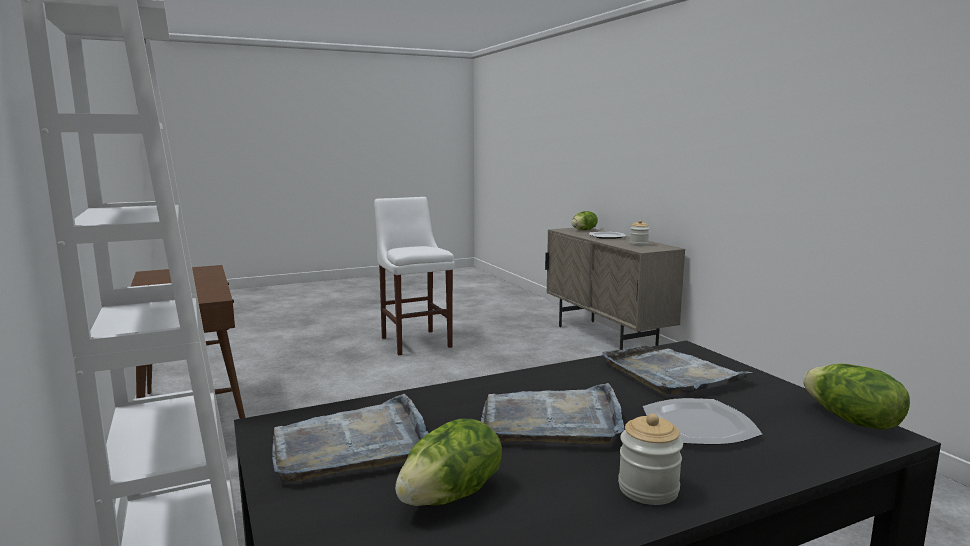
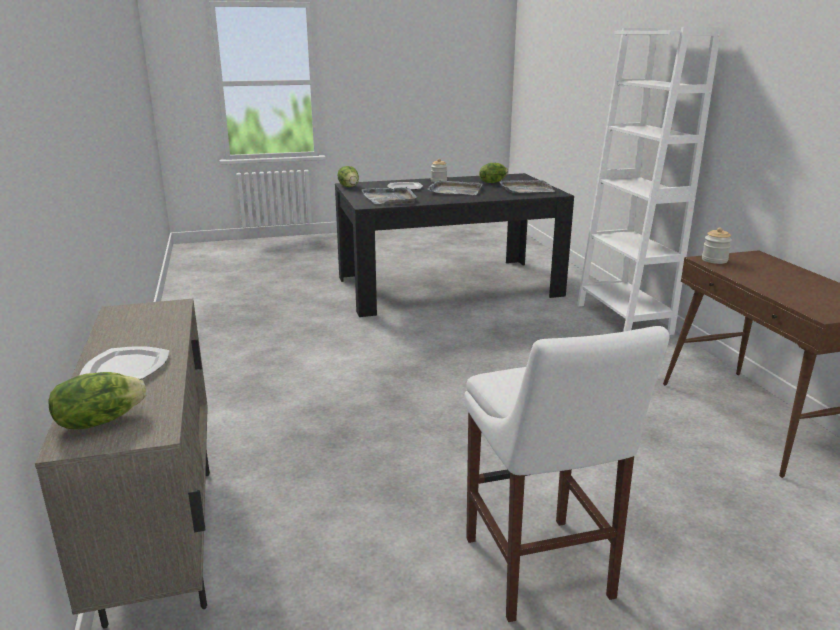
camera: 170 degrees left, 10 degrees up
(638, 244) = (143, 324): jar -> jar (714, 260)

